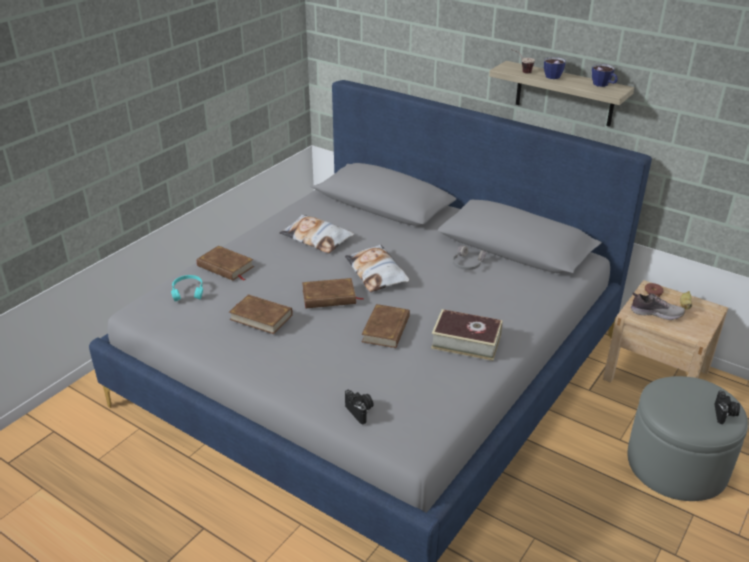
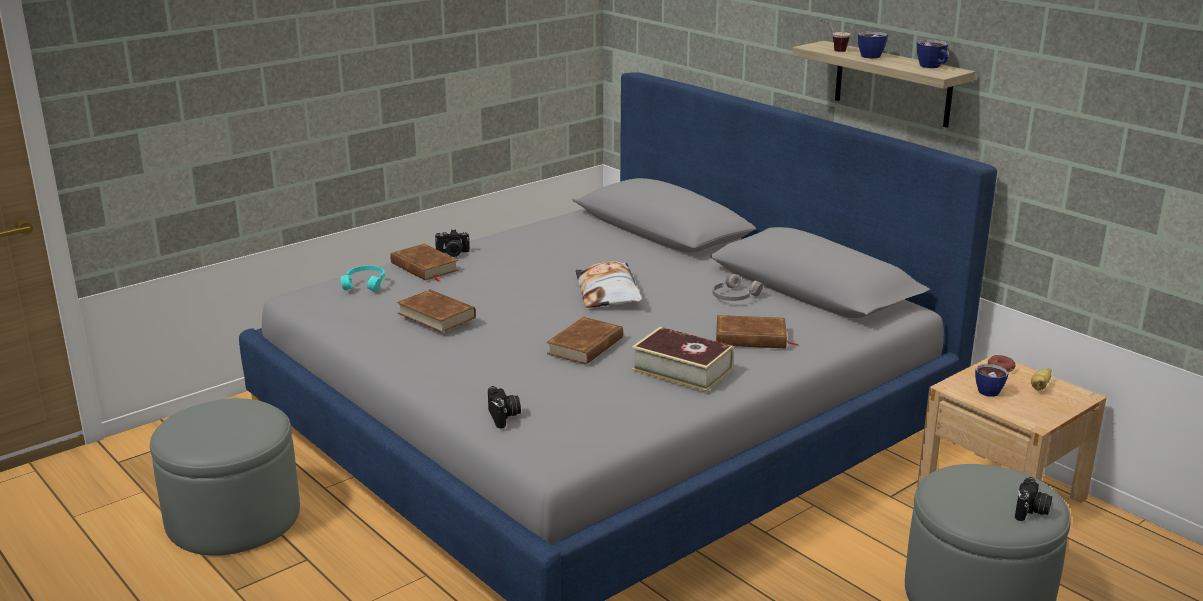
camera: 15 degrees right, 10 degrees down
(128, 500) = (233, 517): none -> grey ottoman
(240, 249) = (452, 253): none -> camera
(316, 238) = (553, 253): pillow -> none
(329, 297) = (532, 307): brown book -> brown book (751, 338)
(655, 313) = (990, 390): shoe -> cup

